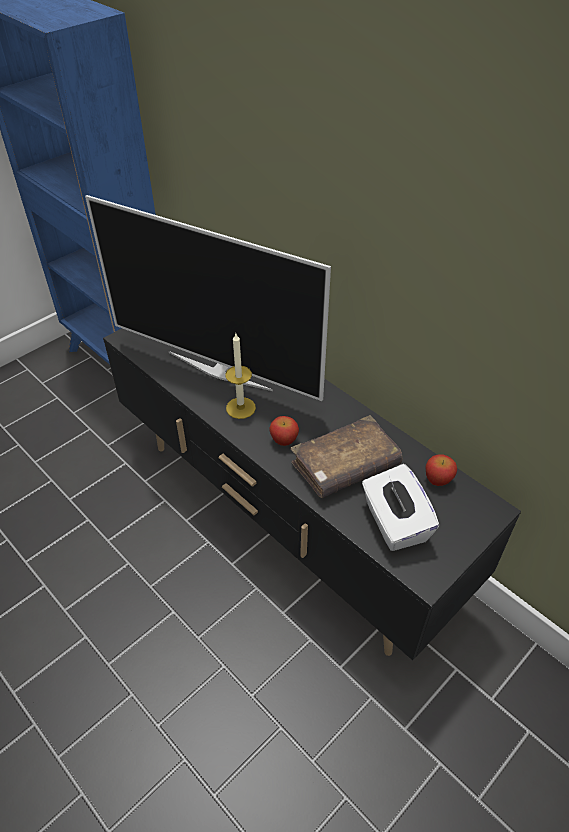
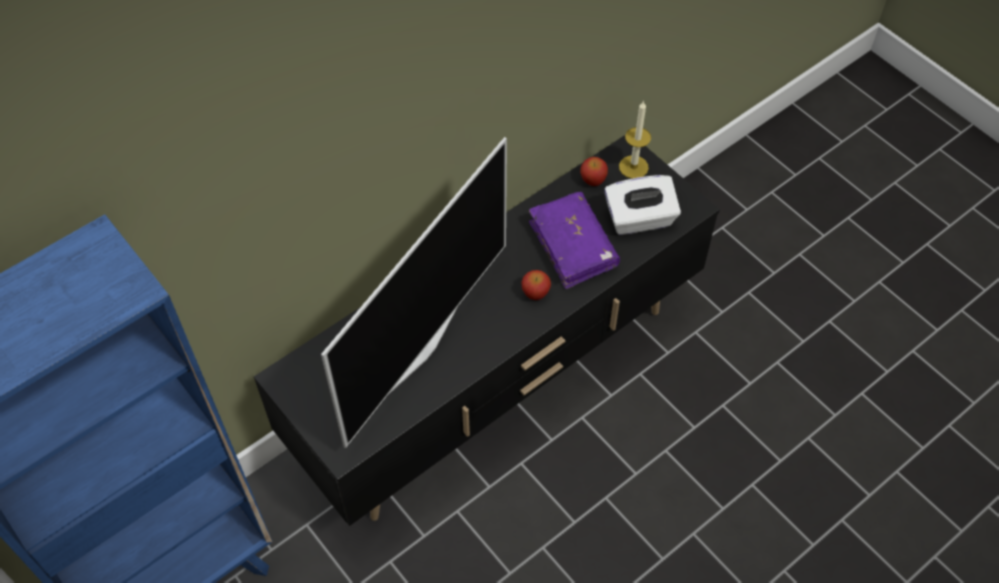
camera: 85 degrees left, 10 degrees up
(240, 408) = (484, 329): candle -> candle (633, 167)
(345, 466) = (573, 246): brown book -> purple book

